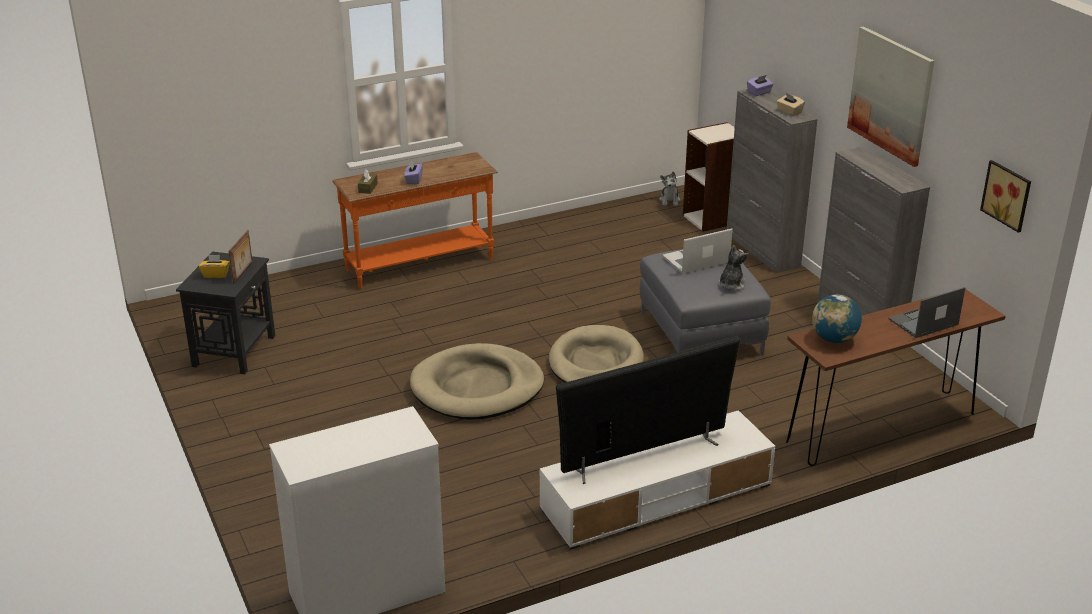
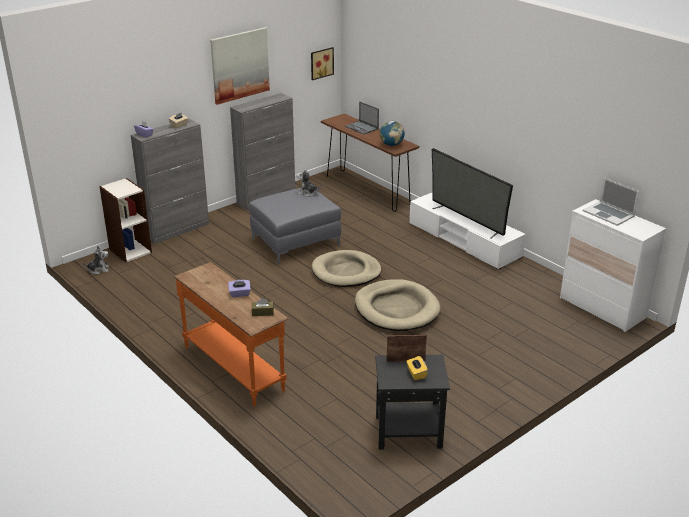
camera: 105 degrees left, 0 degrees up
(696, 260) = (282, 204): laptop -> laptop (608, 213)

